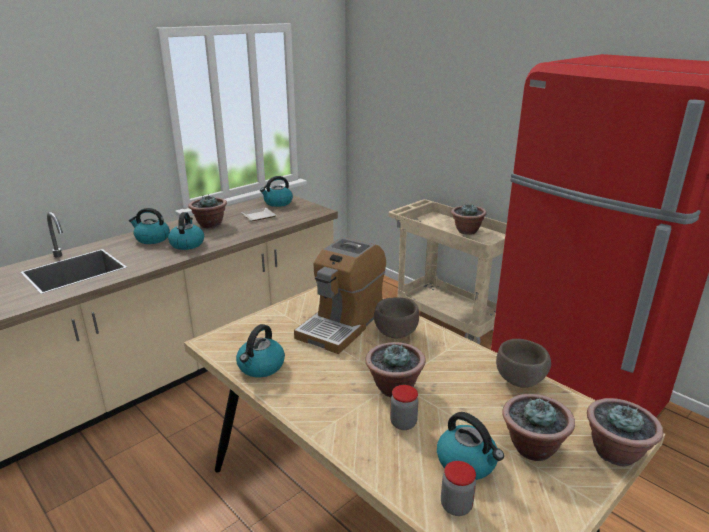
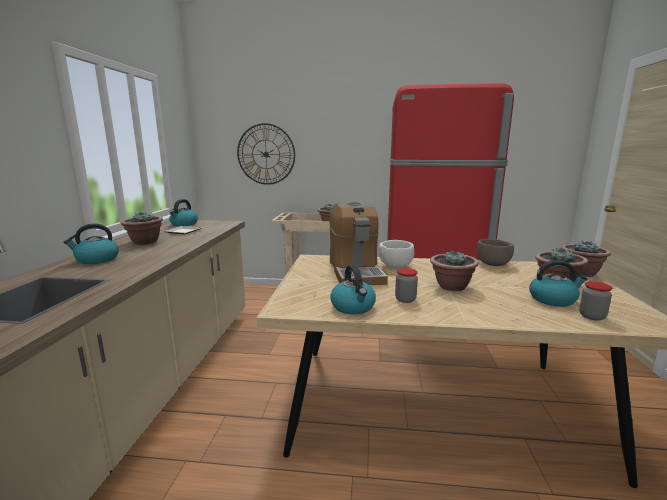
camera: 40 degrees left, 10 degrees down
(187, 244) = (147, 255): kettle -> none
(395, 333) = (395, 266): brown bowl -> white bowl
(403, 423) = (492, 298): jar -> jar (405, 299)
(415, 119) = (266, 154): none -> wall clock

